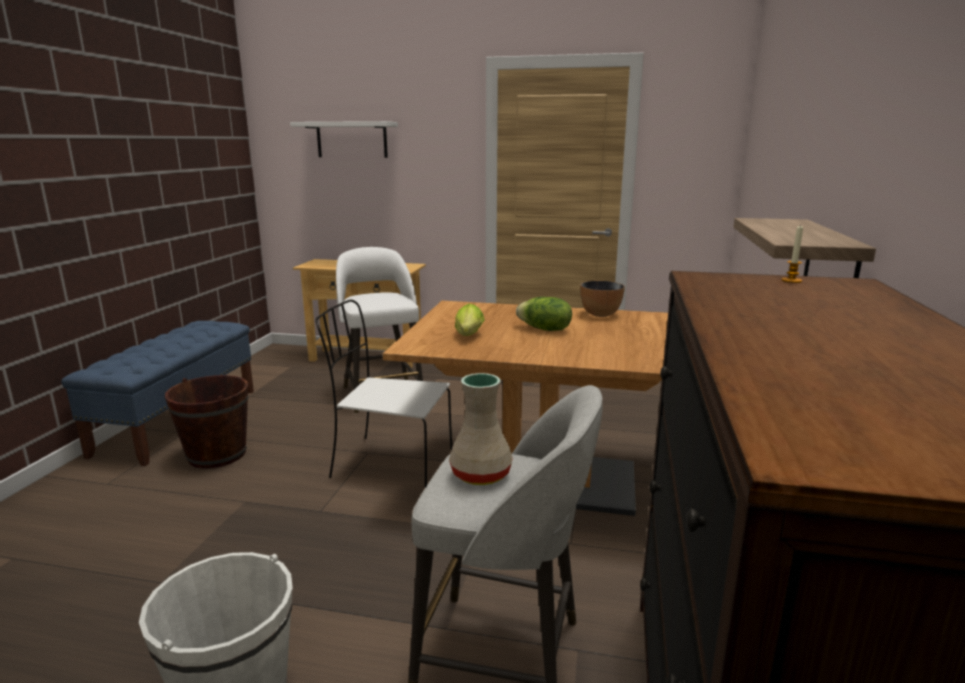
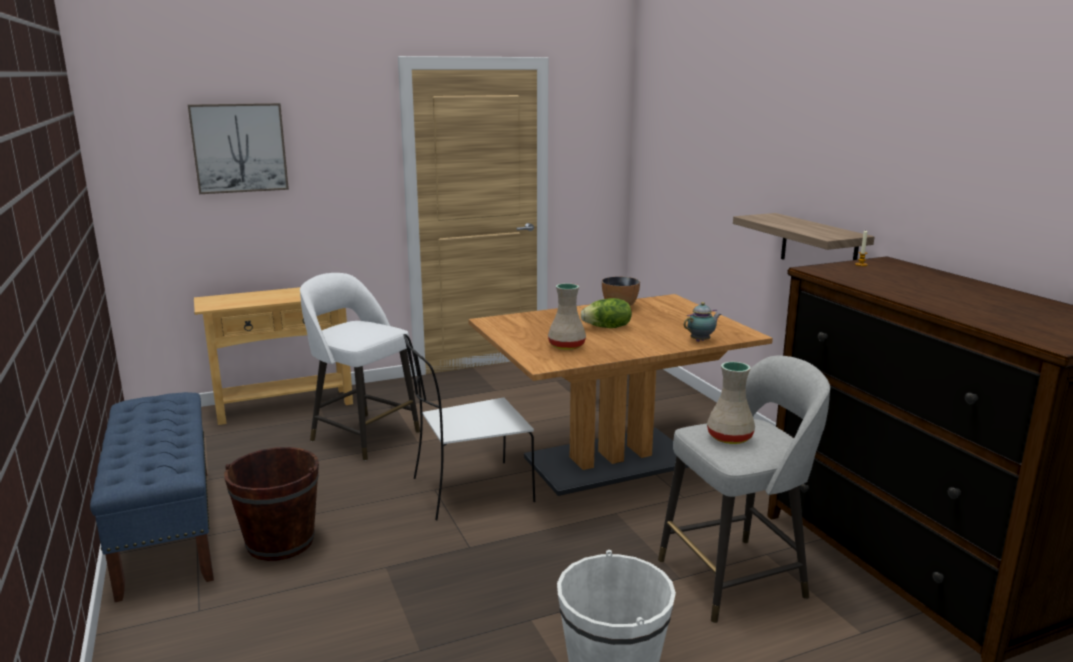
camera: 35 degrees left, 0 degrees up
(352, 140) = (239, 148): white shelf -> picture
(468, 336) = (566, 345): lettuce -> beige vase
(616, 361) = (701, 341): none -> teapot

